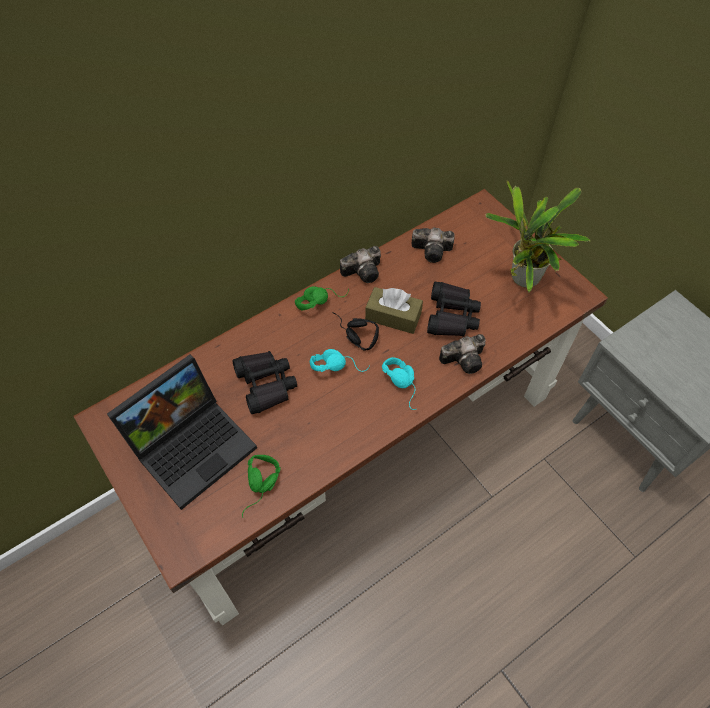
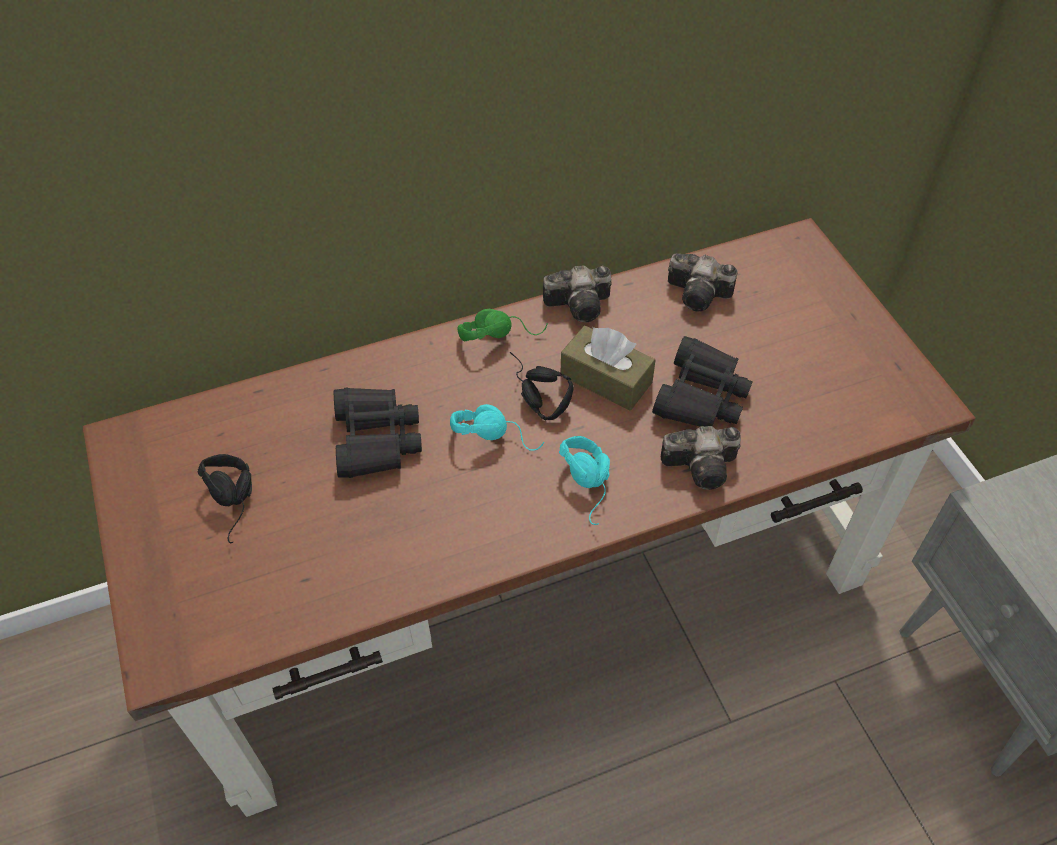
camera: 15 degrees right, 5 degrees down
(193, 444) = (239, 504): laptop -> black headphones
(262, 490) = (317, 596): green headphones -> none
(522, 281) = (834, 365): potted plant -> none

